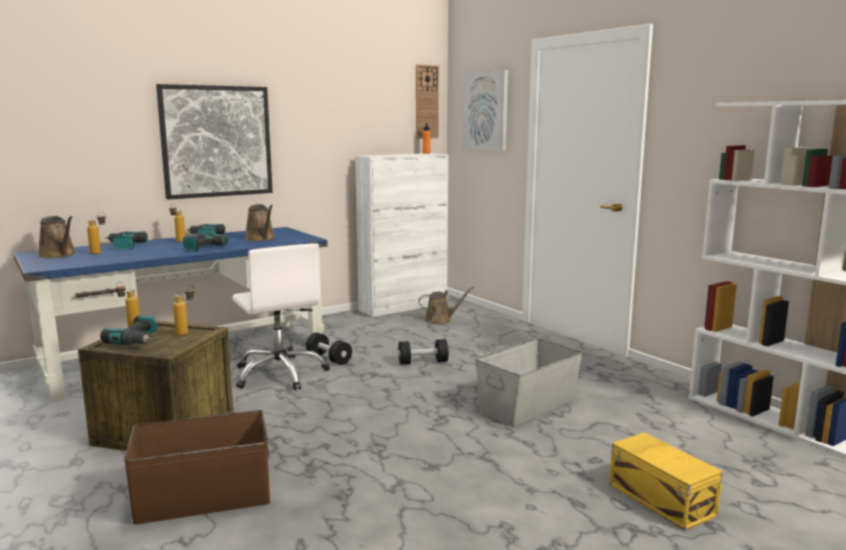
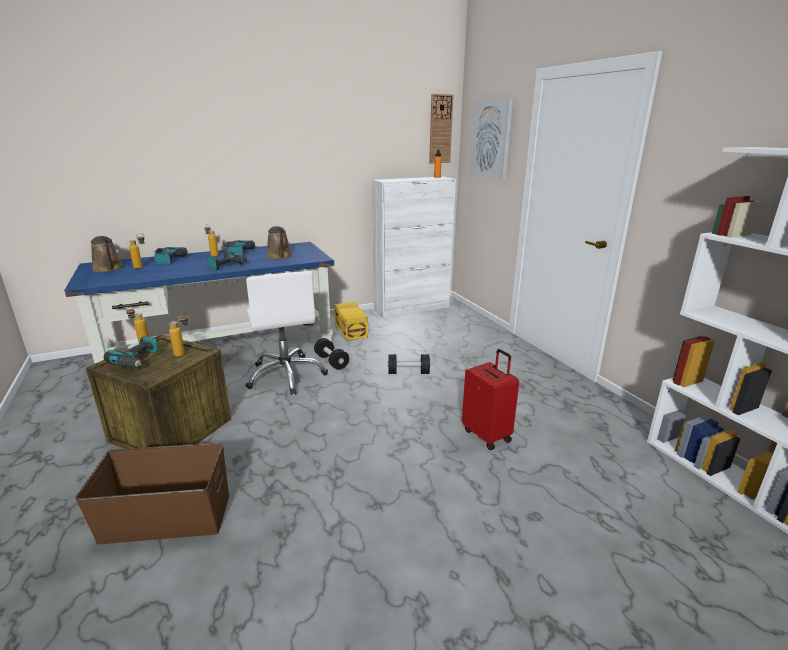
camera: 10 degrees right, 10 degrees up
(216, 141) = (247, 168): picture -> none
(440, 320) = (438, 325): brown watering can -> none
(528, 405) = (487, 435): grey storage box -> red suitcase
(661, 498) = (591, 583): yellow storage box -> yellow storage box (351, 330)

